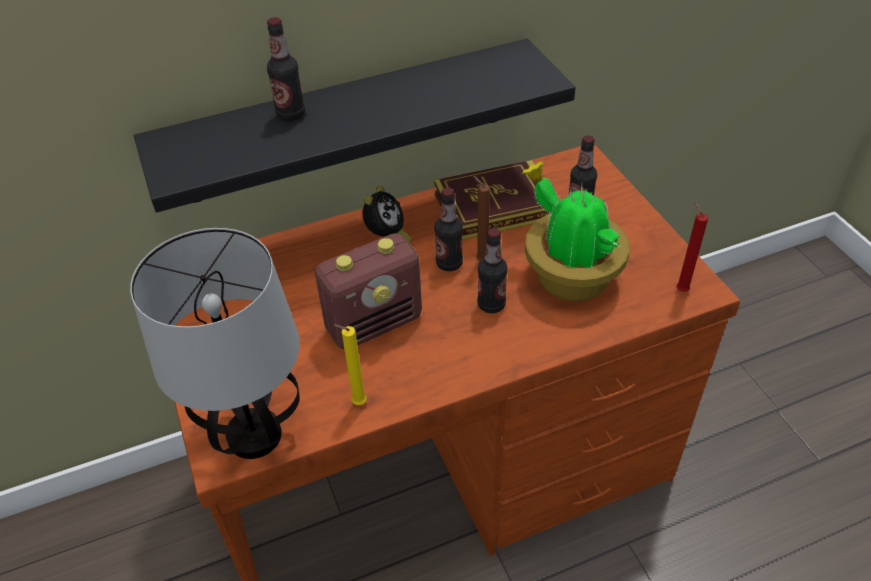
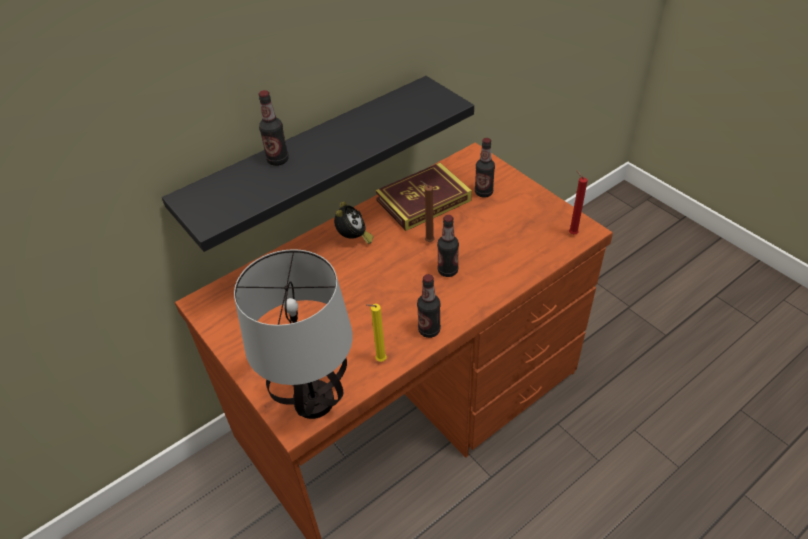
camera: 15 degrees left, 0 degrees up
(375, 323) = (369, 302): radio -> none
(449, 263) = (406, 248): bottle -> bottle (429, 330)
(569, 276) = (494, 240): potted plant -> none

